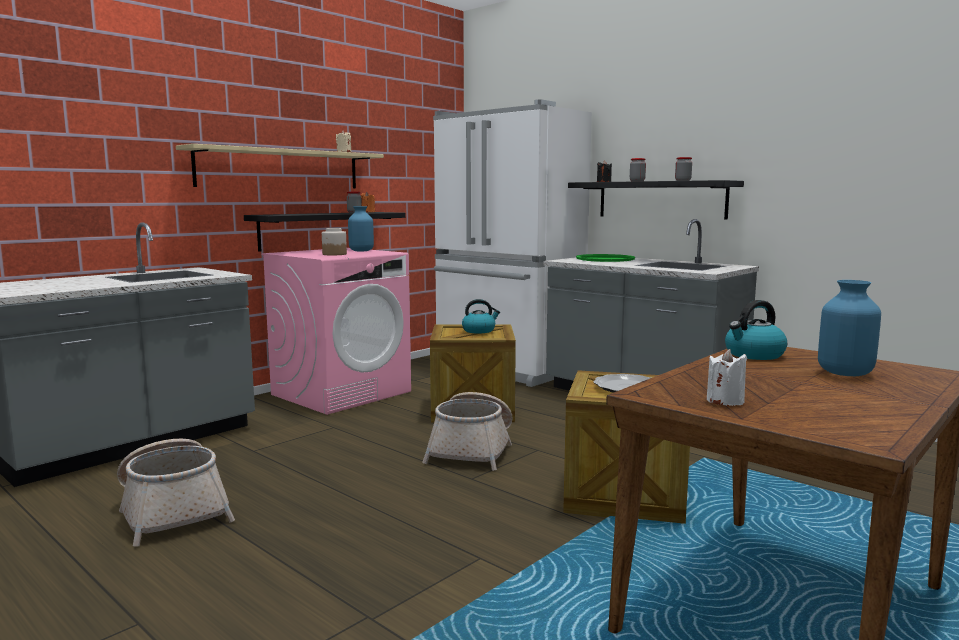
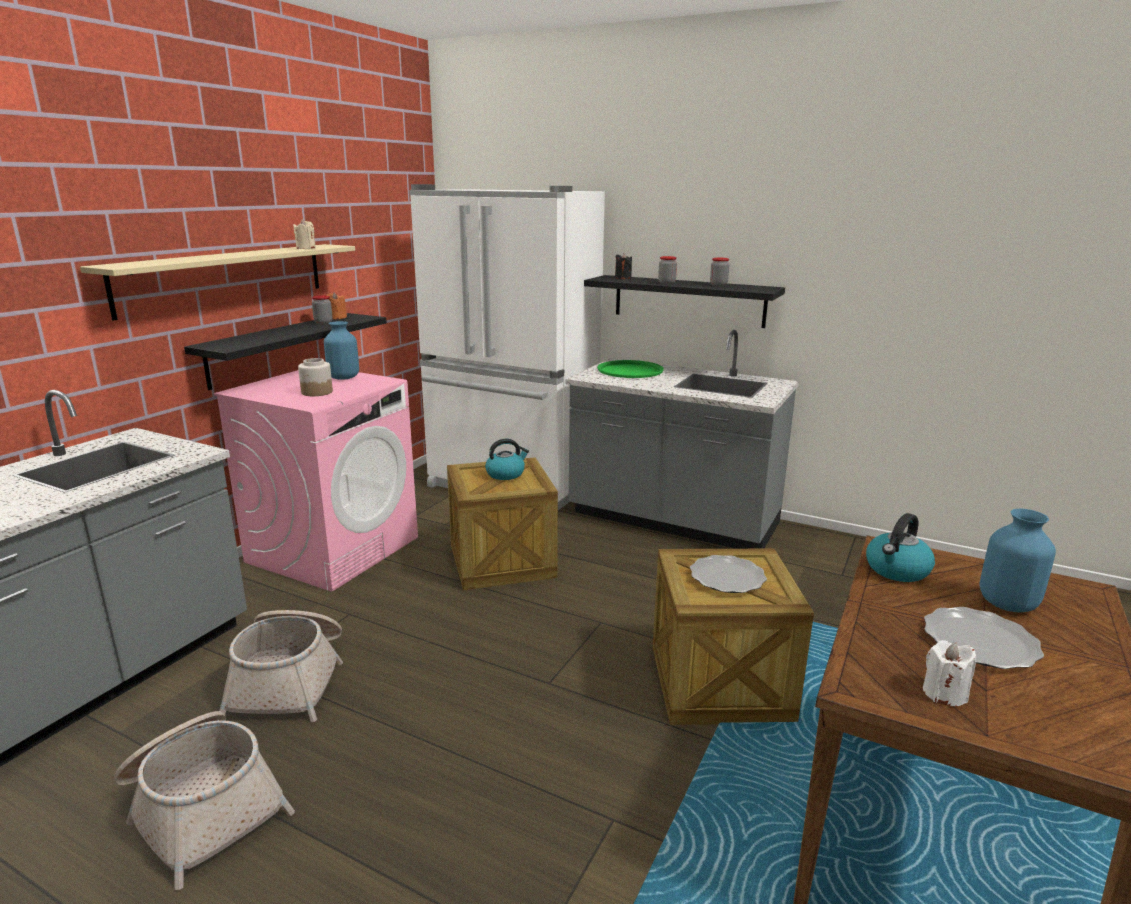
camera: 15 degrees left, 10 degrees up
(472, 449) = (530, 632): basket -> basket (290, 680)
(792, 385) = (980, 642): none -> plate

